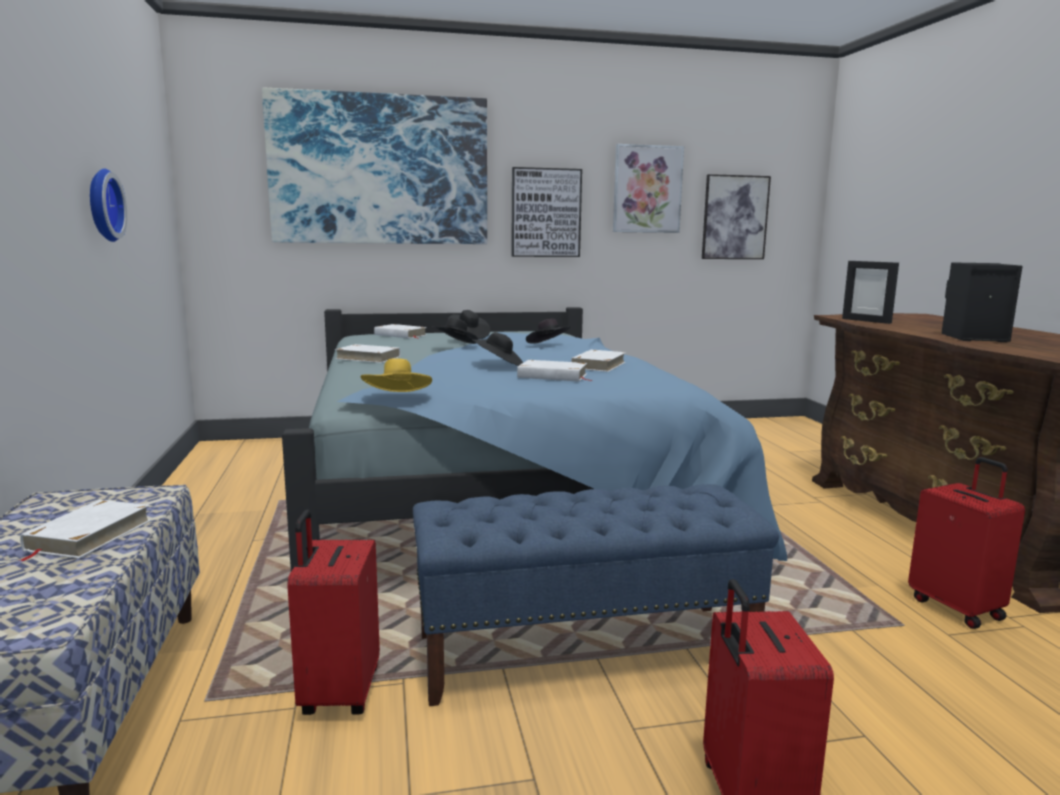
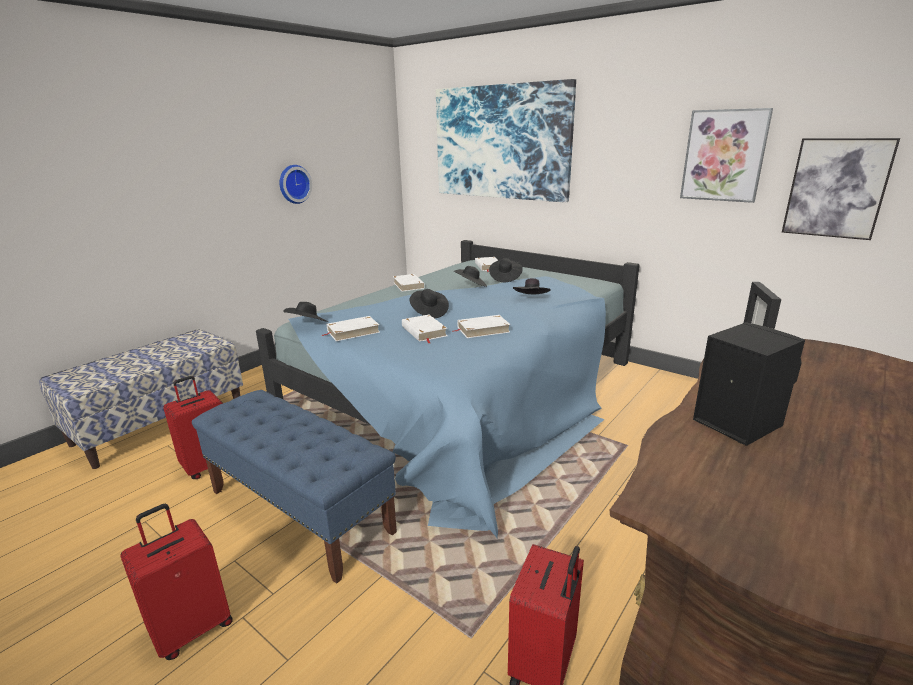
camera: 50 degrees right, 10 degrees up
(88, 535) = (162, 356): white book -> white book (353, 331)
(398, 398) = (308, 325): yellow hat -> black hat
(545, 213) = (619, 177): picture -> none

